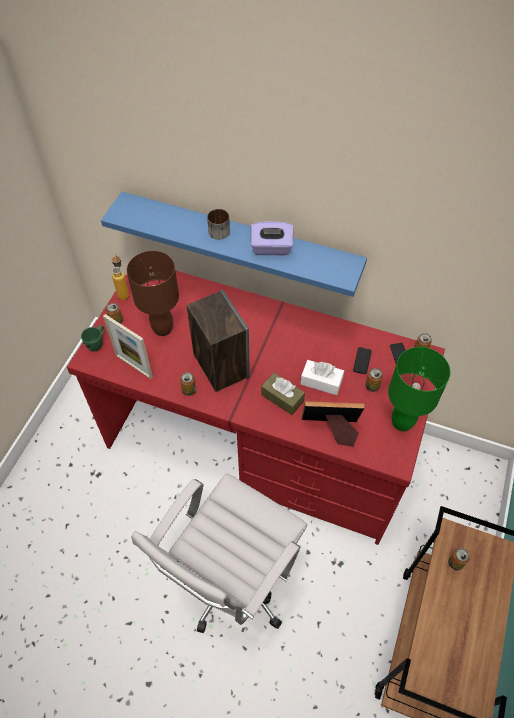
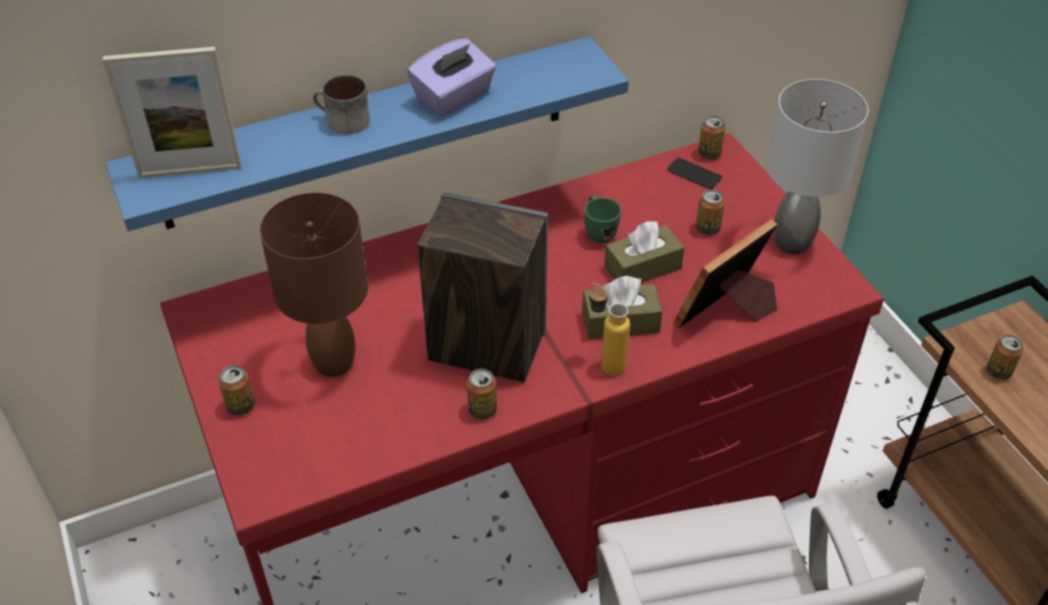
camera: 45 degrees left, 10 degrees down
(97, 344) = (249, 459): green mug -> green mug (598, 232)
(123, 292) = (199, 359): bottle -> bottle (604, 362)
(134, 366) = (354, 443): picture frame -> picture frame (190, 171)
(321, 381) = (642, 267): white tissue box -> brown tissue box
(362, 361) = (658, 209): phone -> none
(401, 422) = (791, 243): green table lamp -> grey table lamp

